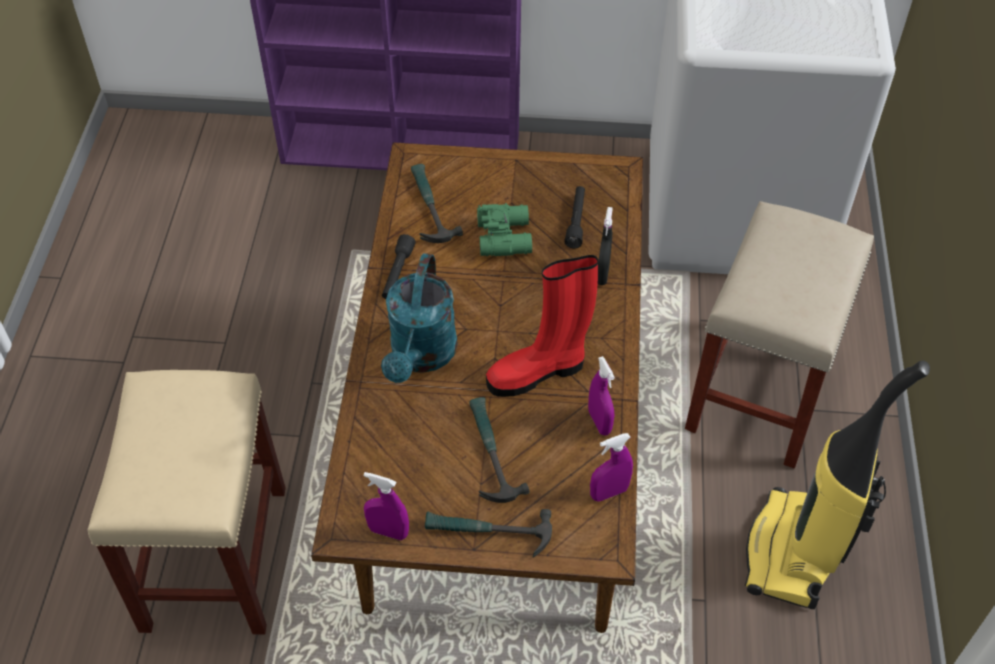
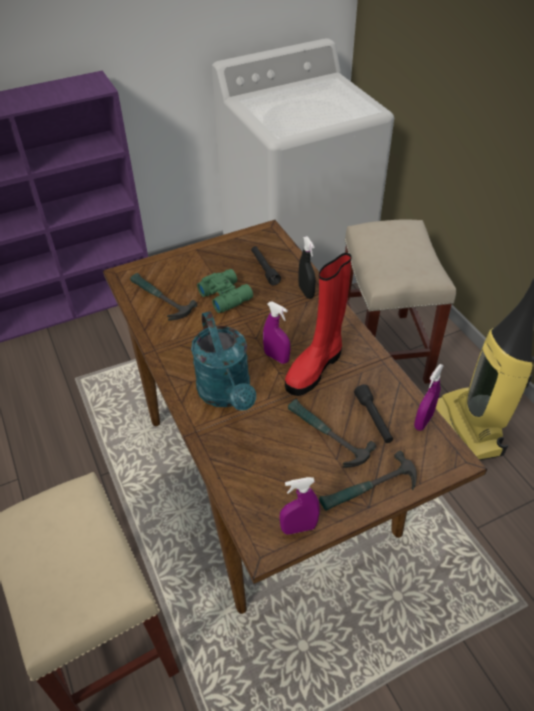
camera: 30 degrees left, 5 degrees down
(397, 273) = (168, 348): black flashlight -> black flashlight (373, 419)
(599, 422) = (379, 380): purple spray bottle -> purple spray bottle (276, 357)

